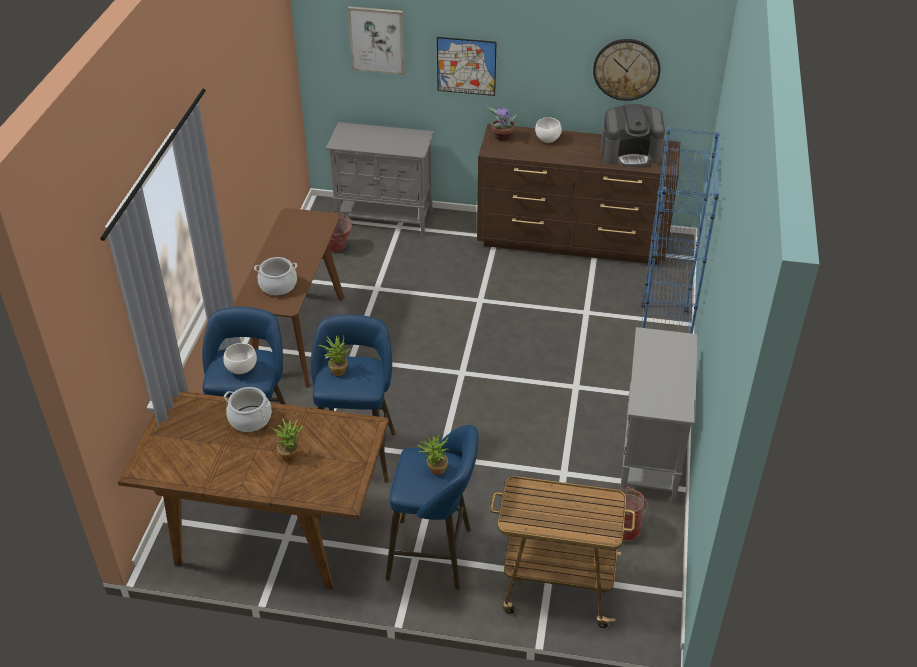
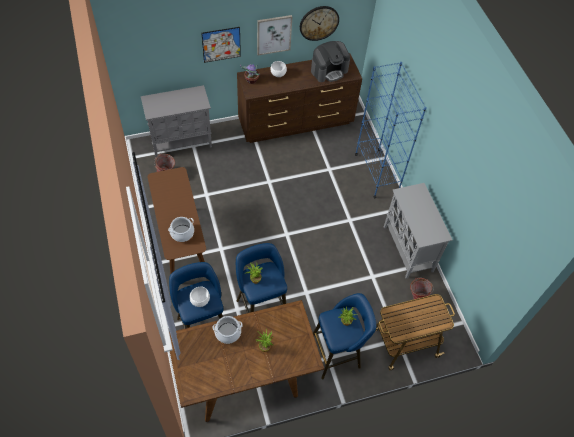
camera: 30 degrees left, 15 degrees up
(377, 40) = (161, 43): picture -> picture (274, 34)

